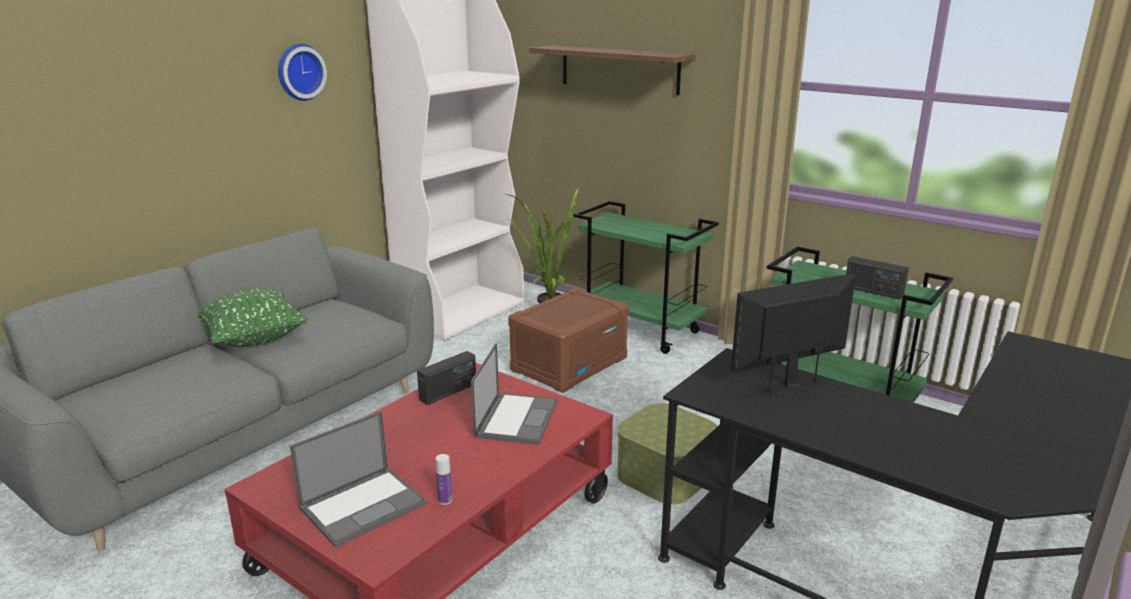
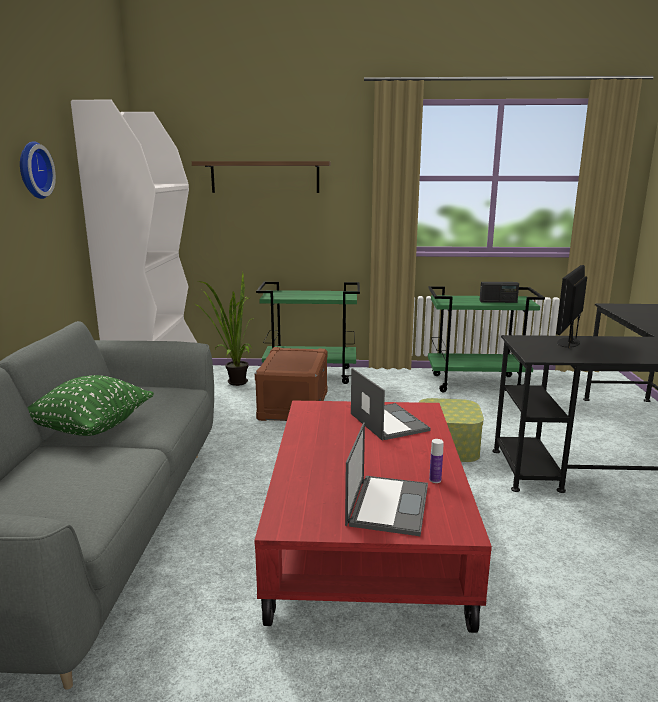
camera: 35 degrees left, 5 degrees down
(448, 392) = (312, 421): radio -> none

